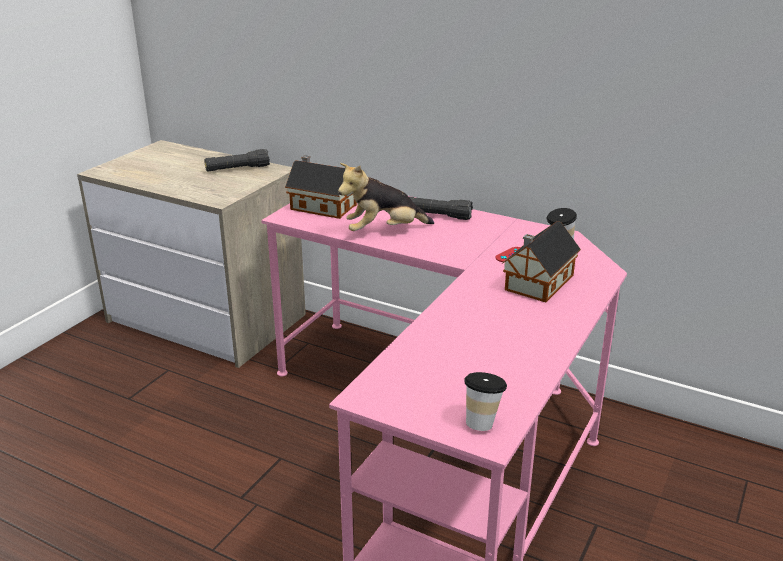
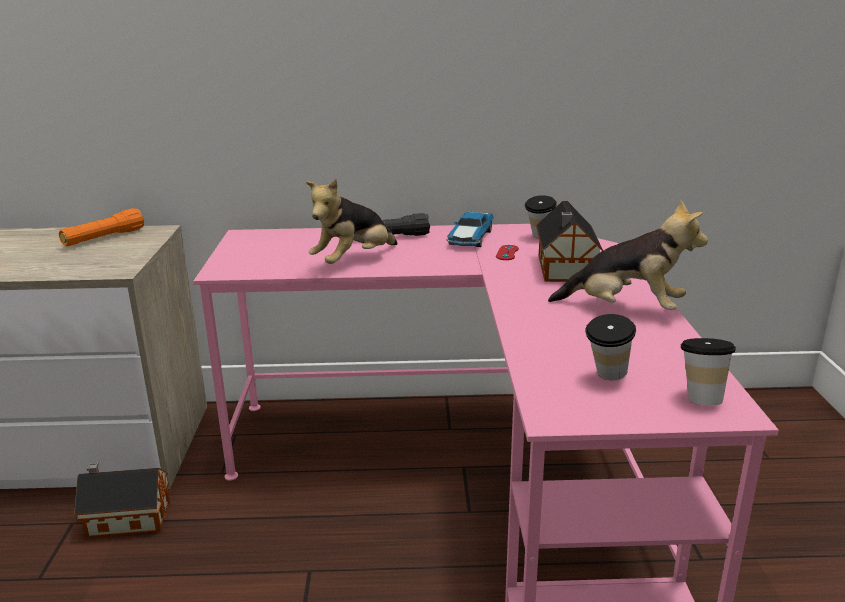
camera: 30 degrees left, 5 degrees down
(237, 169) = (104, 238): black flashlight -> orange flashlight
(321, 206) = (252, 254): toy house -> toy house (125, 518)
(437, 383) = (606, 378): none -> cup
(499, 232) = (470, 238): none -> toy car
(533, 334) = (625, 309): none -> plush toy

